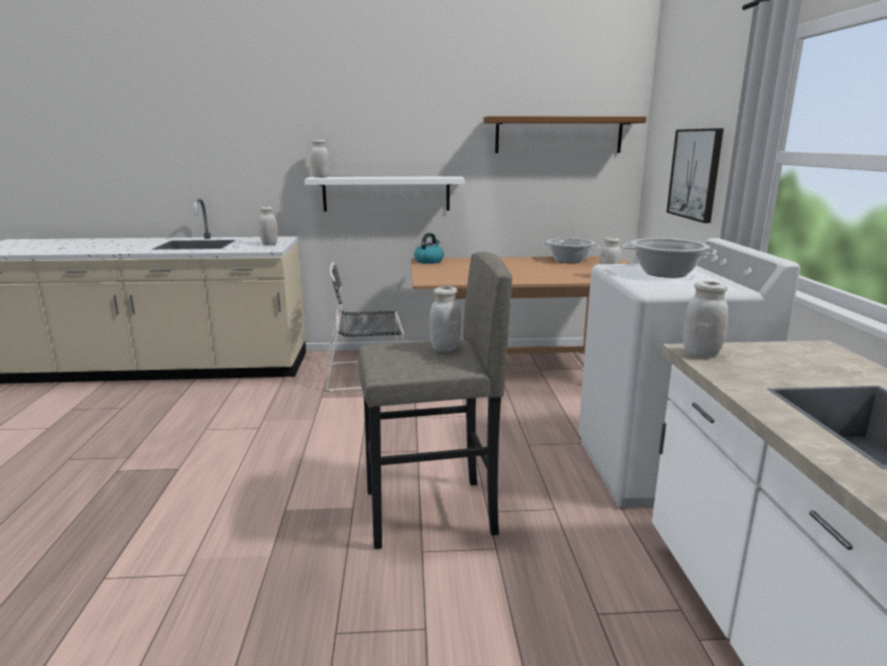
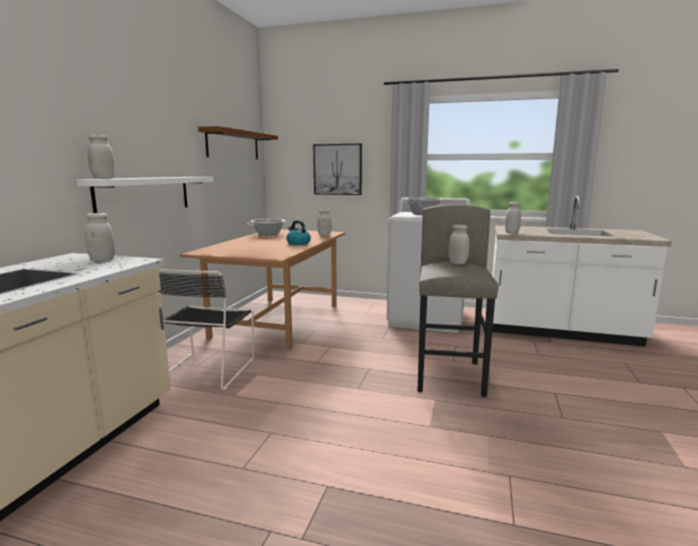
camera: 70 degrees left, 5 degrees down
(429, 261) = (205, 251): kettle -> kettle (298, 243)

